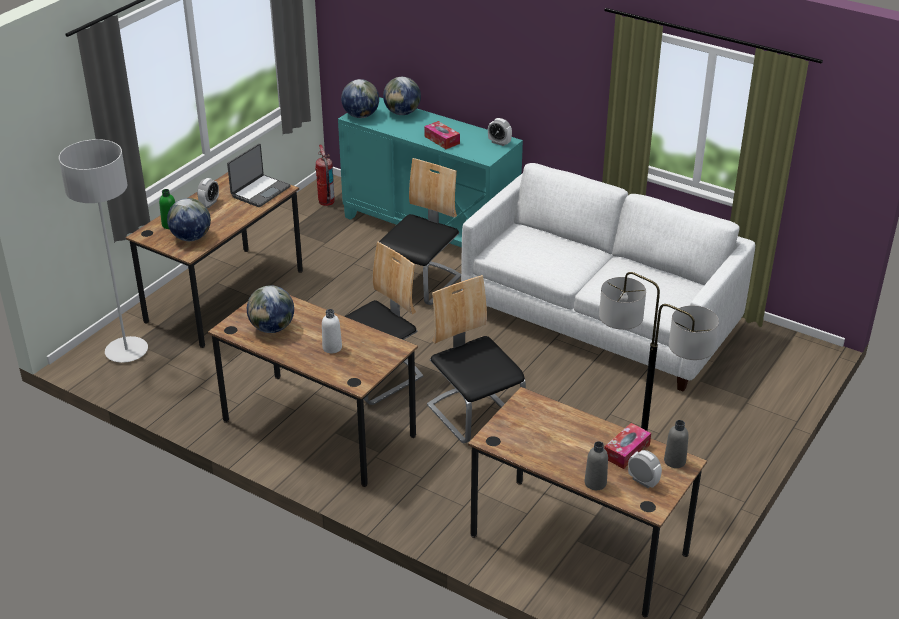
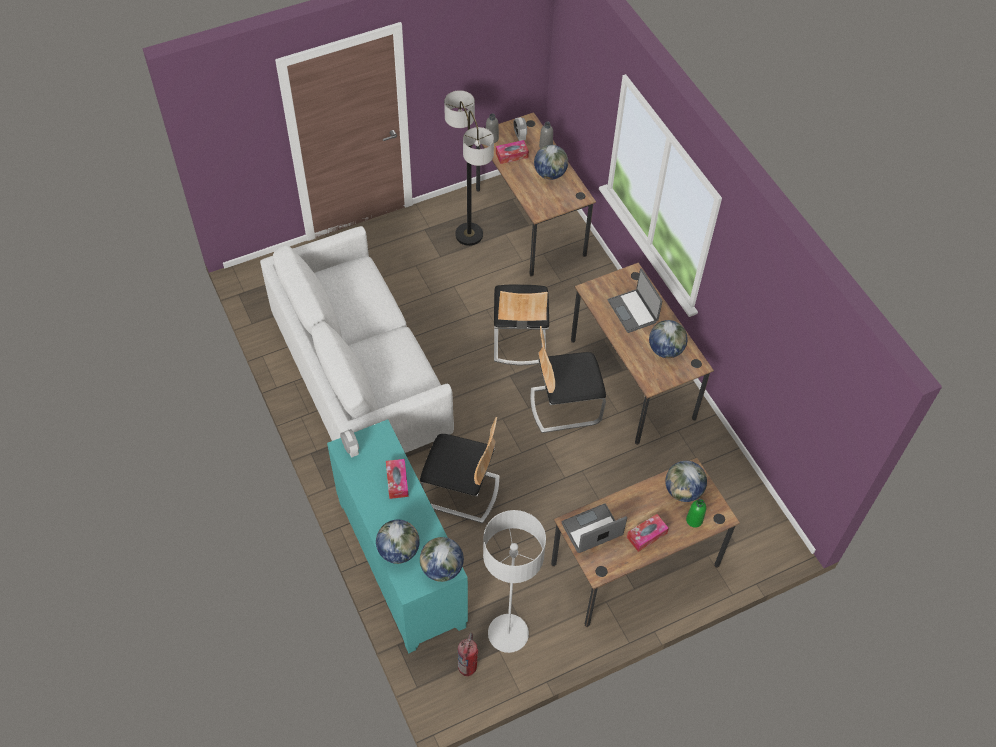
camera: 150 degrees left, 20 degrees up
(126, 351) = (744, 535): grey floor lamp -> grey floor lamp (508, 634)
(209, 203) = (646, 535): alarm clock -> tissue box
(332, 348) = (633, 311): white bottle -> laptop
(421, 283) = (461, 491): chair -> chair turned 135 degrees counterclockwise
(555, 450) = (550, 174): none -> globe

